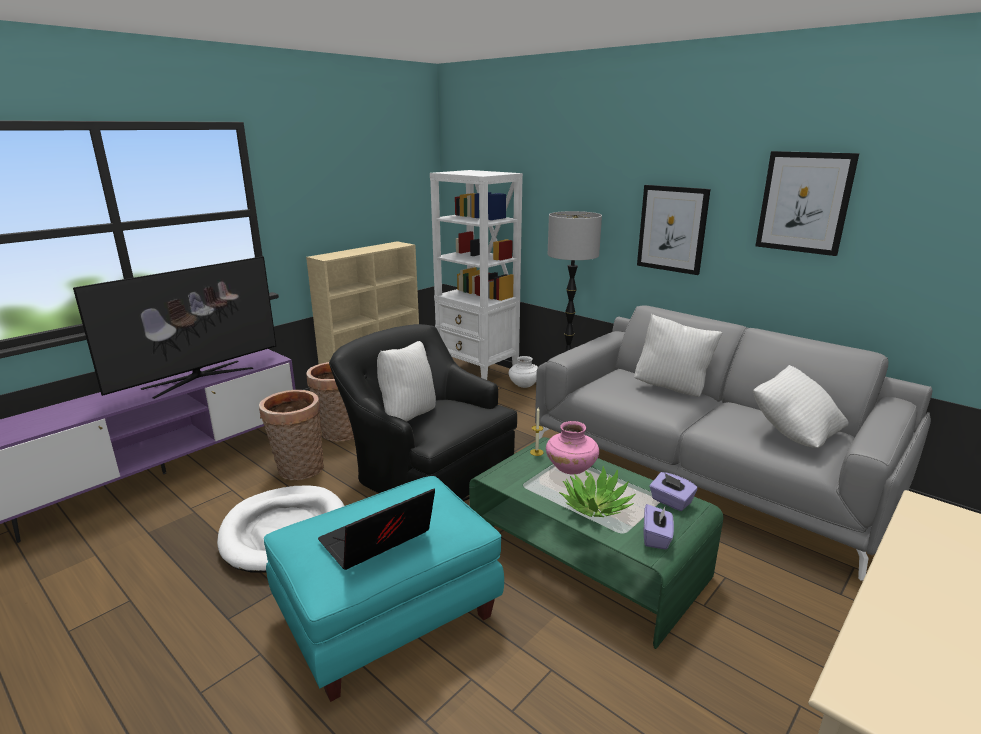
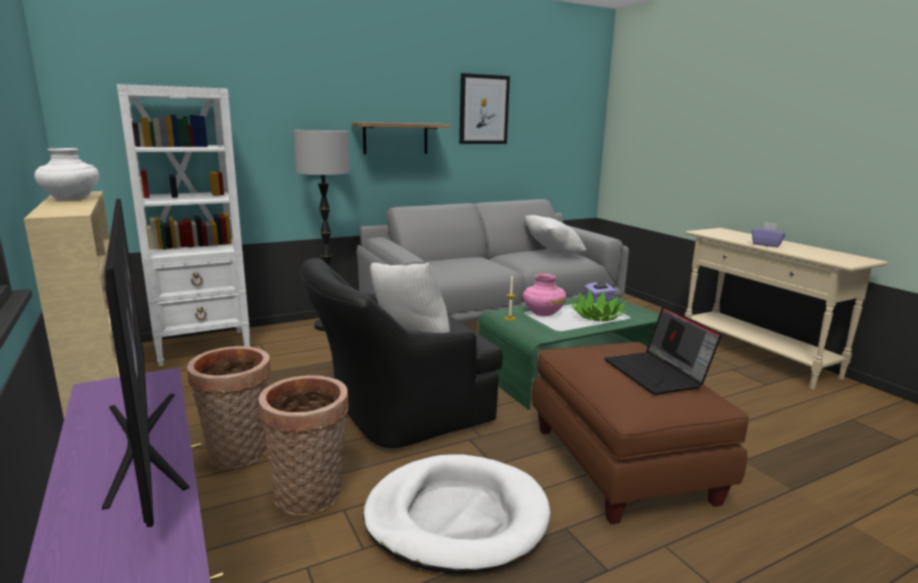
camera: 70 degrees left, 5 degrees down
(388, 617) = (623, 464): turquoise ottoman -> brown ottoman
(524, 385) = (272, 334): white vase -> white vase (71, 199)
(656, 537) = (638, 311): purple tissue box -> purple tissue box (766, 244)
(672, 229) = (395, 138): picture -> shelf
(672, 388) = (465, 259): white pillow -> none

